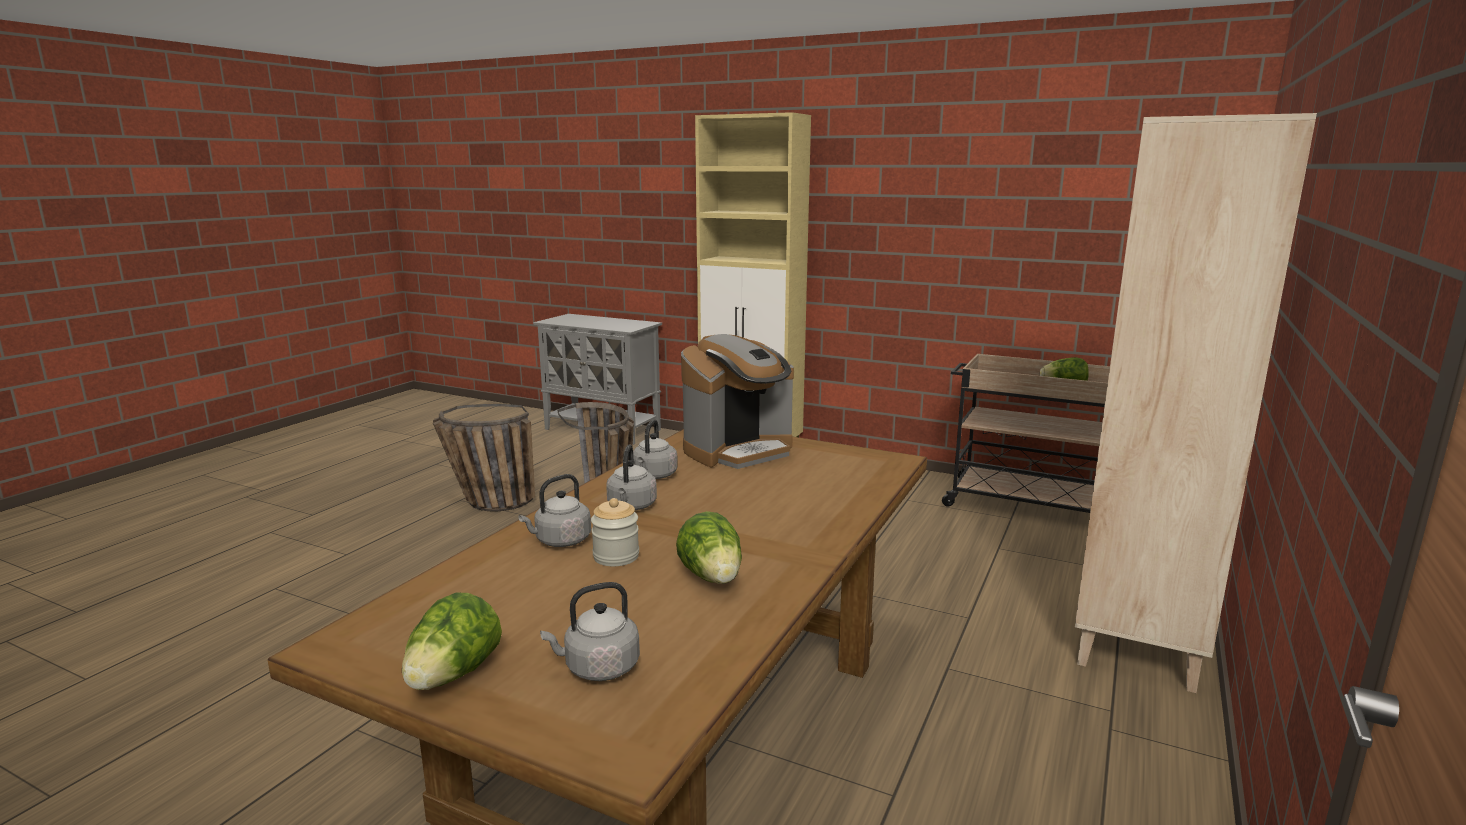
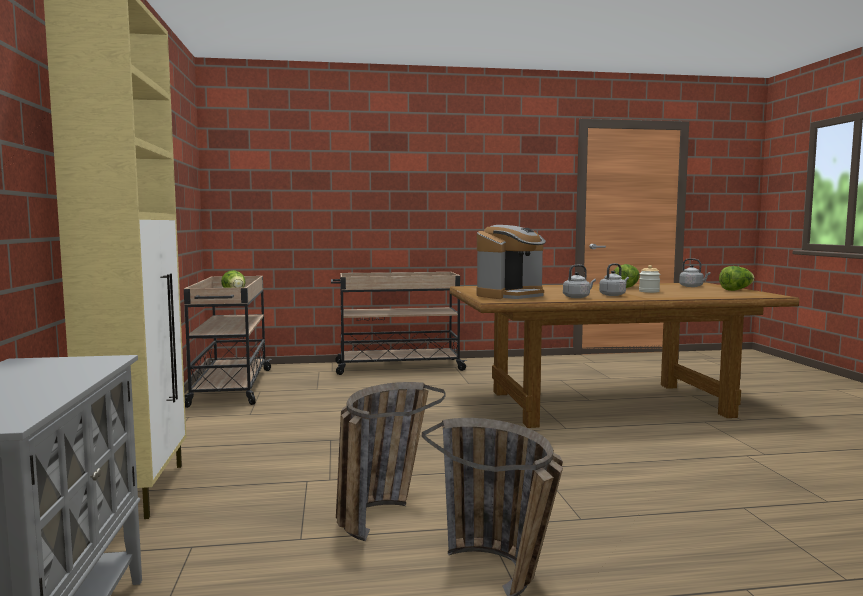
camera: 125 degrees left, 10 degrees down
(560, 541) = (663, 295): grey kettle -> none
(739, 451) = (511, 295): coffee machine -> coffee machine turned 120 degrees clockwise
(1138, 646) = (397, 367): beige bookcase -> beige cart

